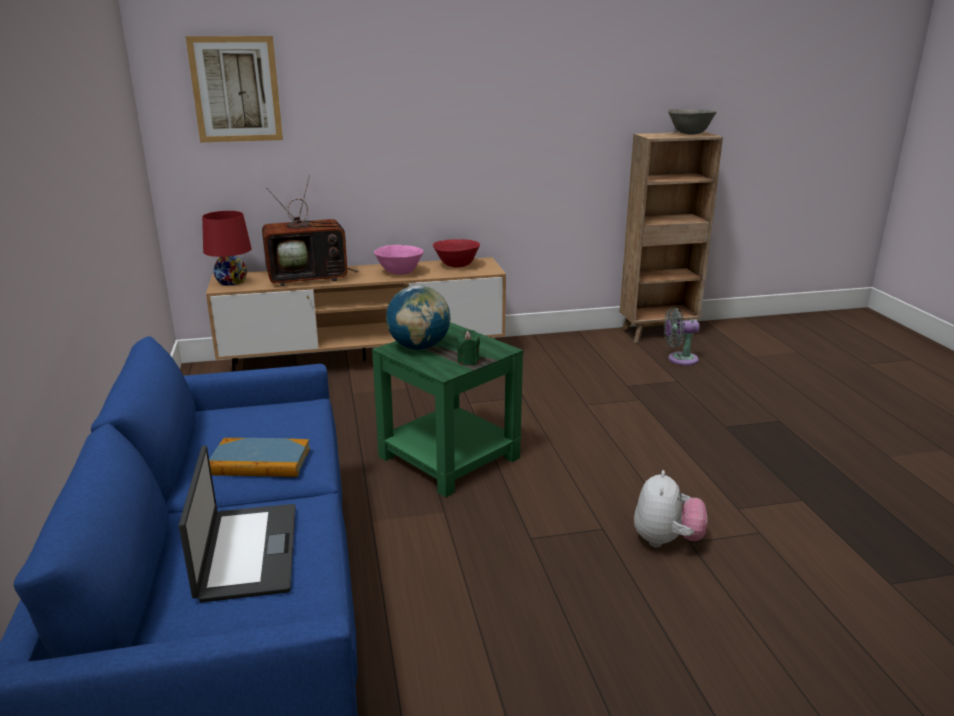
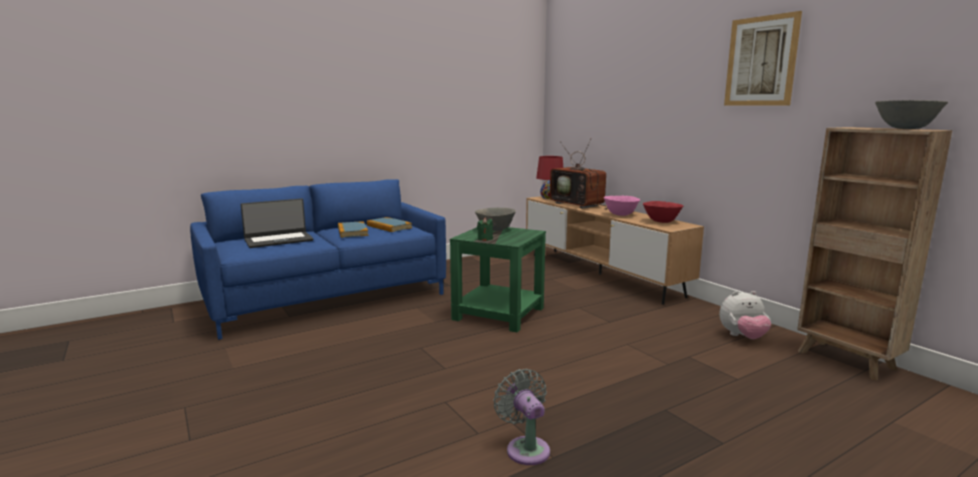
camera: 70 degrees right, 10 degrees down
(236, 89) = (579, 85): picture -> picture (761, 61)
(259, 424) = (389, 227): none -> book
(419, 347) = (495, 230): globe -> grey bowl
(666, 540) = (442, 392): plush toy -> plush toy (742, 337)
(679, 359) = (796, 376): grey fan -> grey fan (526, 448)

